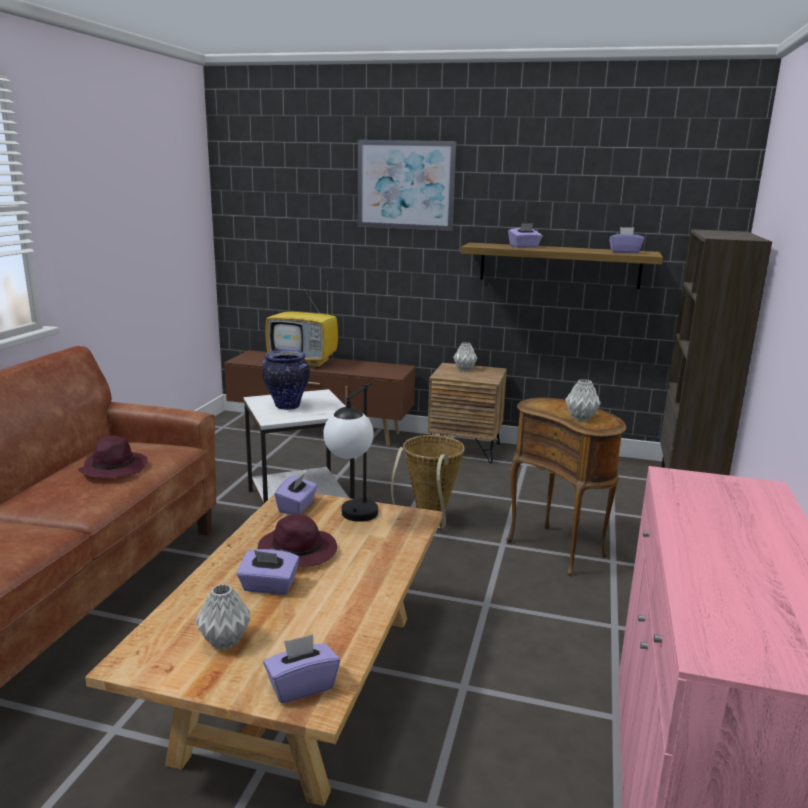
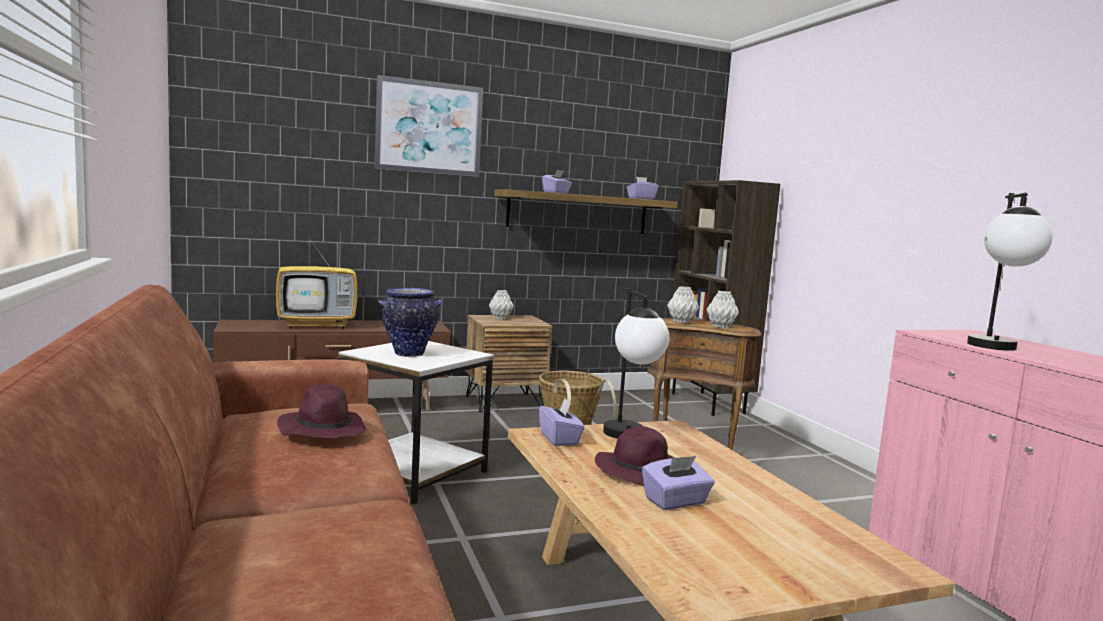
camera: 35 degrees left, 10 degrees down
(224, 641) = (736, 552): grey vase -> grey vase (681, 322)
(301, 686) = (864, 561): purple tissue box -> none
(678, 519) = (996, 349): none -> table lamp

